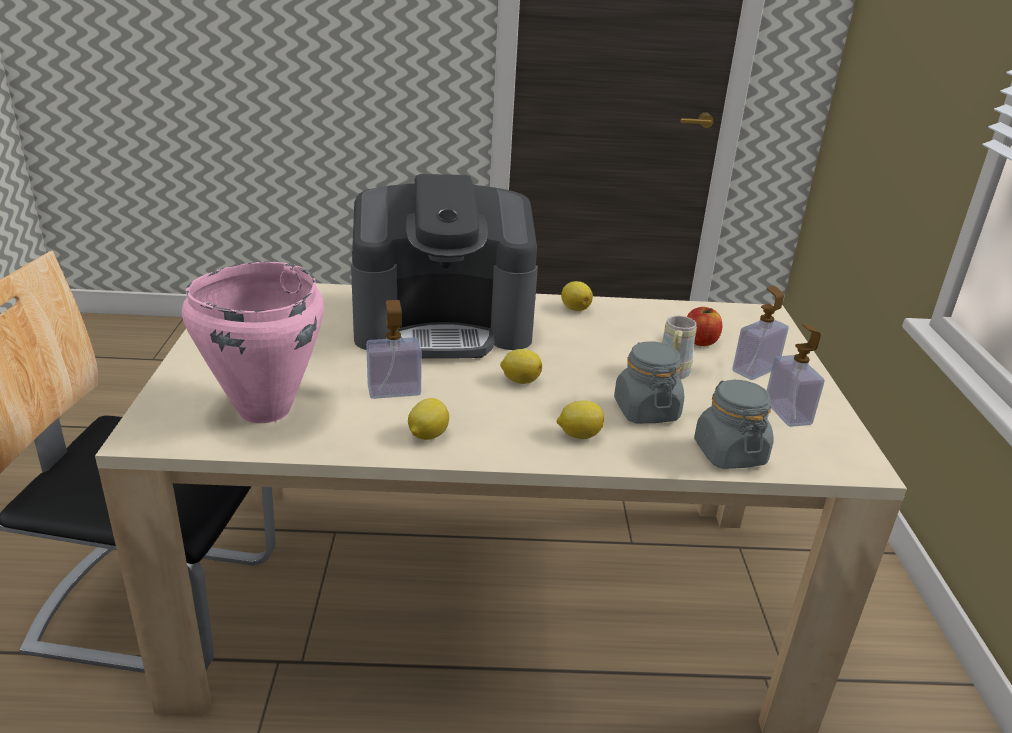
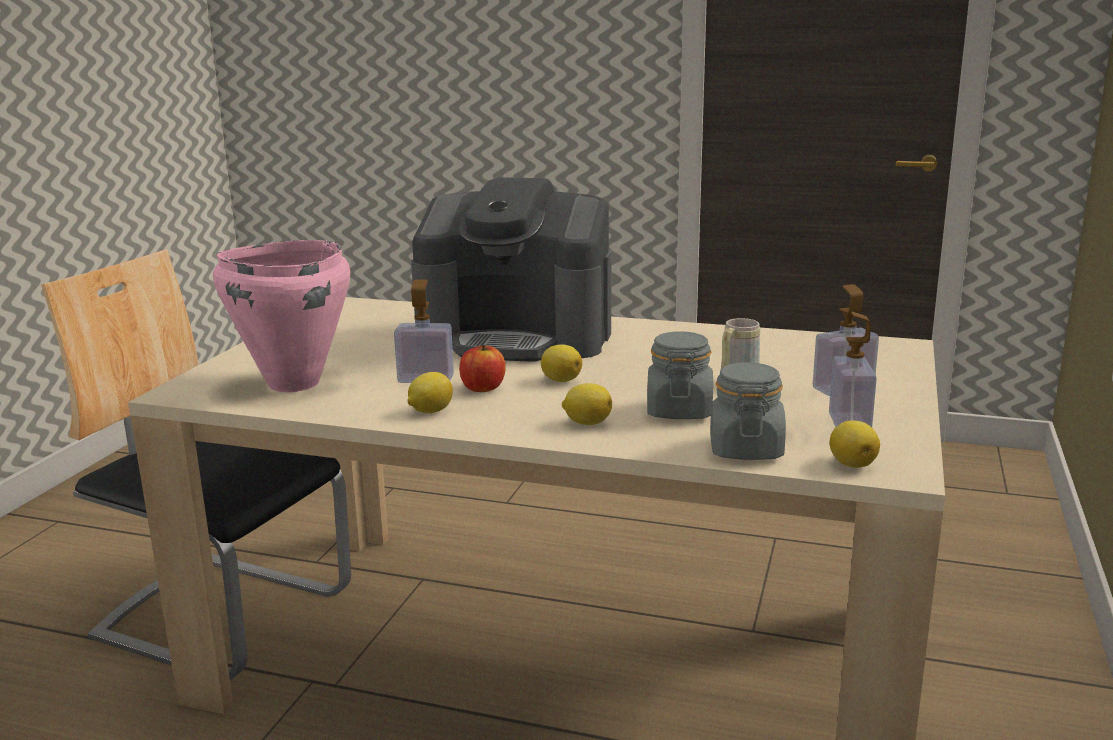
camera: 20 degrees right, 10 degrees down
(575, 308) = (671, 331): lemon -> lemon (852, 464)
(700, 341) = (796, 363): apple -> apple (482, 388)

